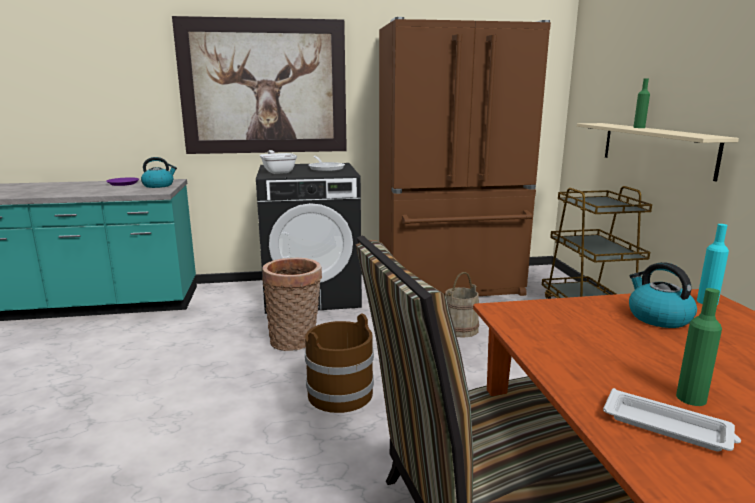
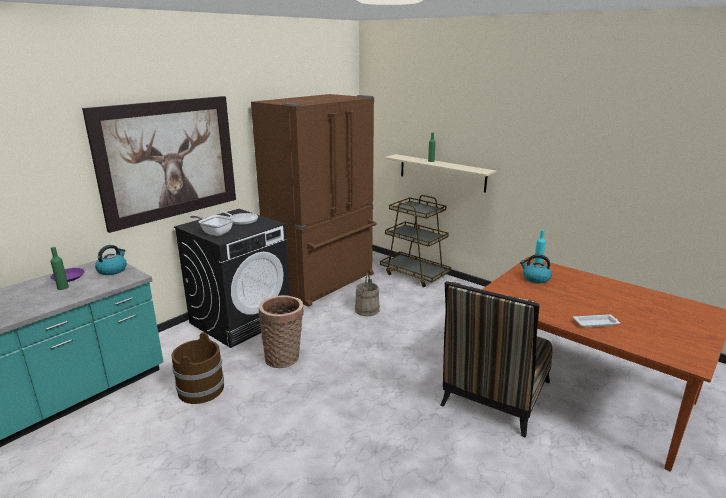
camera: 40 degrees left, 5 degrees up
(340, 393) = (359, 376): brown bucket -> brown bucket (201, 389)
(691, 398) = (587, 310): green bottle -> green bottle (63, 287)

